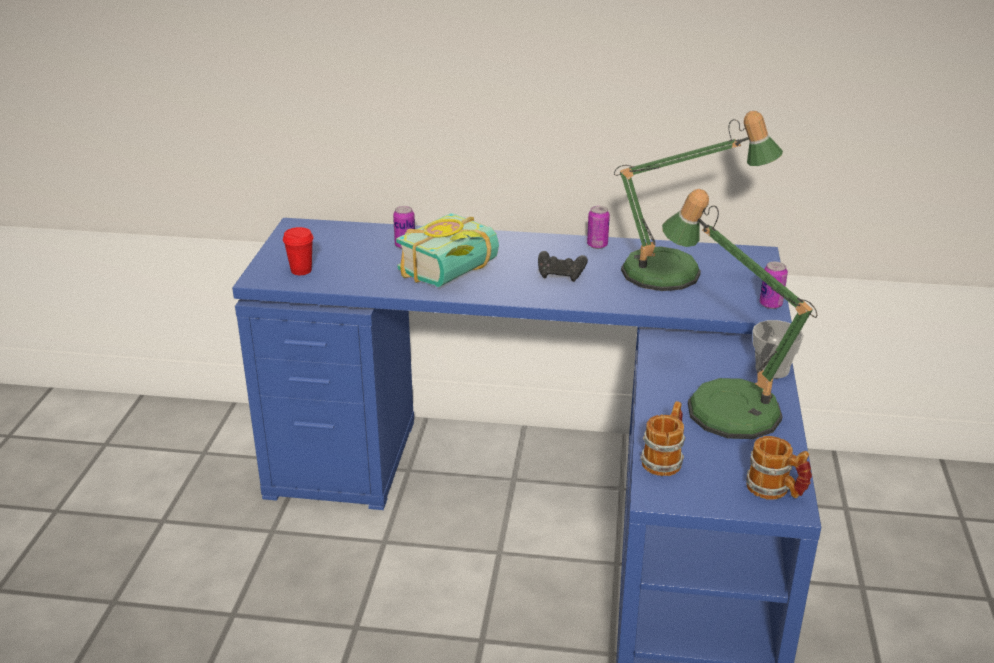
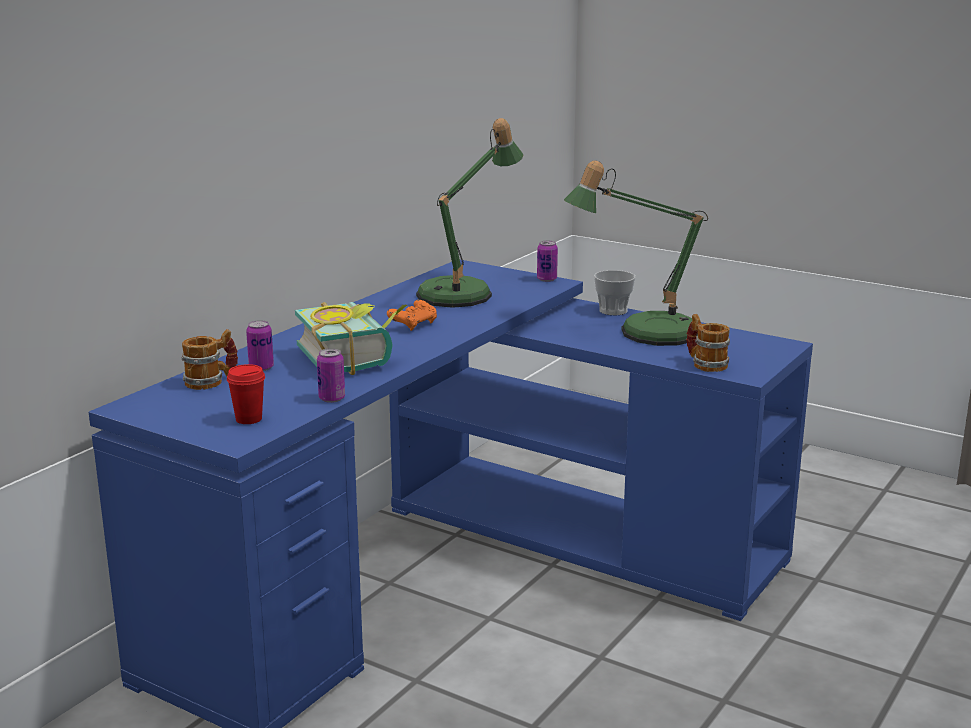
camera: 65 degrees left, 10 degrees down
(561, 275) = (413, 325): black game controller -> orange game controller
(597, 245) = (374, 304): can -> can (332, 398)
(775, 490) = (766, 344): mug -> mug (211, 381)

